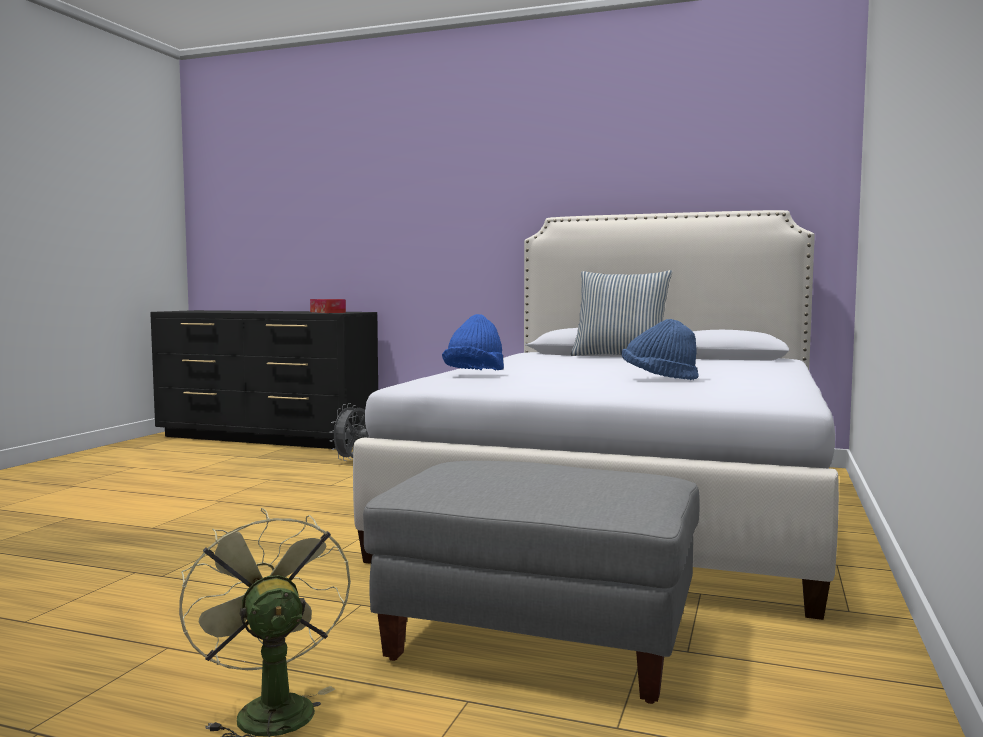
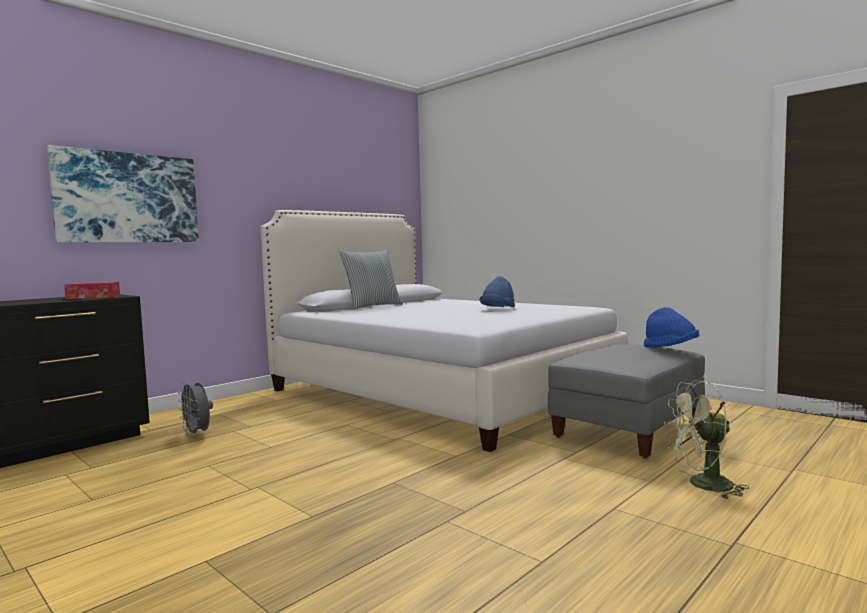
camera: 65 degrees left, 0 degrees up
(397, 216) = (128, 198): none -> picture
(474, 373) = (451, 319): blue hat -> blue hat (671, 348)

